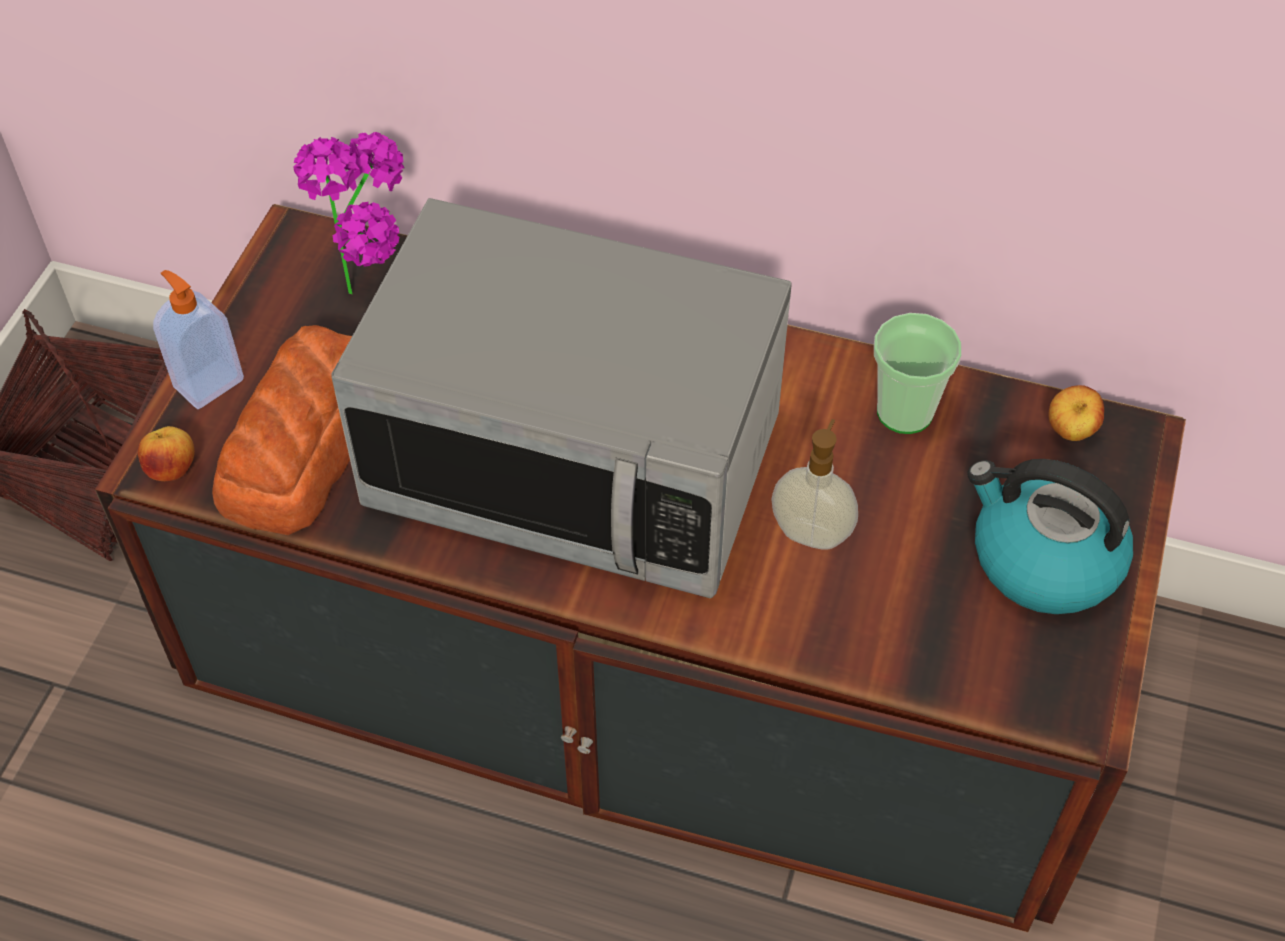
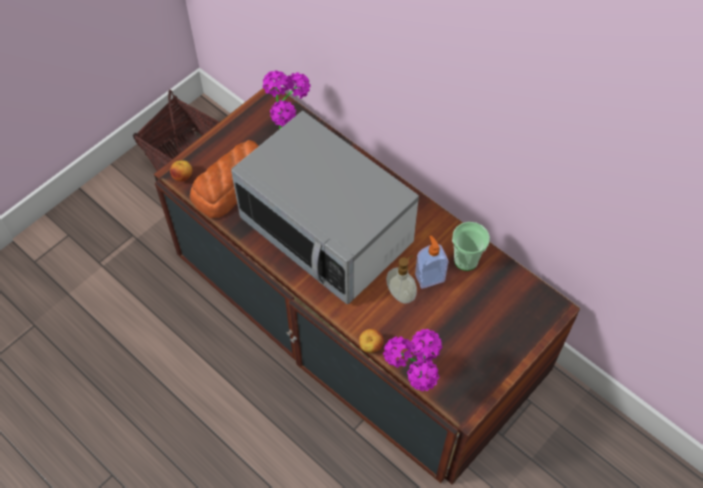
camera: 25 degrees right, 5 degrees up
(207, 382) = (211, 147): soap dispenser -> soap dispenser (429, 277)
(951, 720) = (412, 388): none -> potted plant
(1042, 560) = (484, 341): kettle -> none
(1070, 432) = (528, 294): apple -> apple (370, 346)

